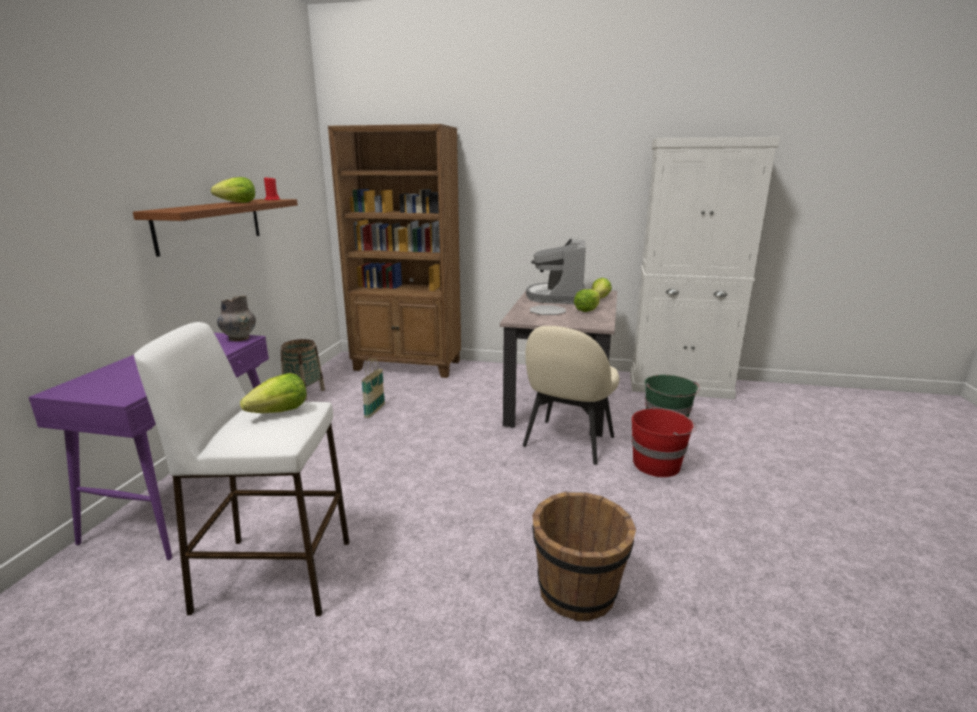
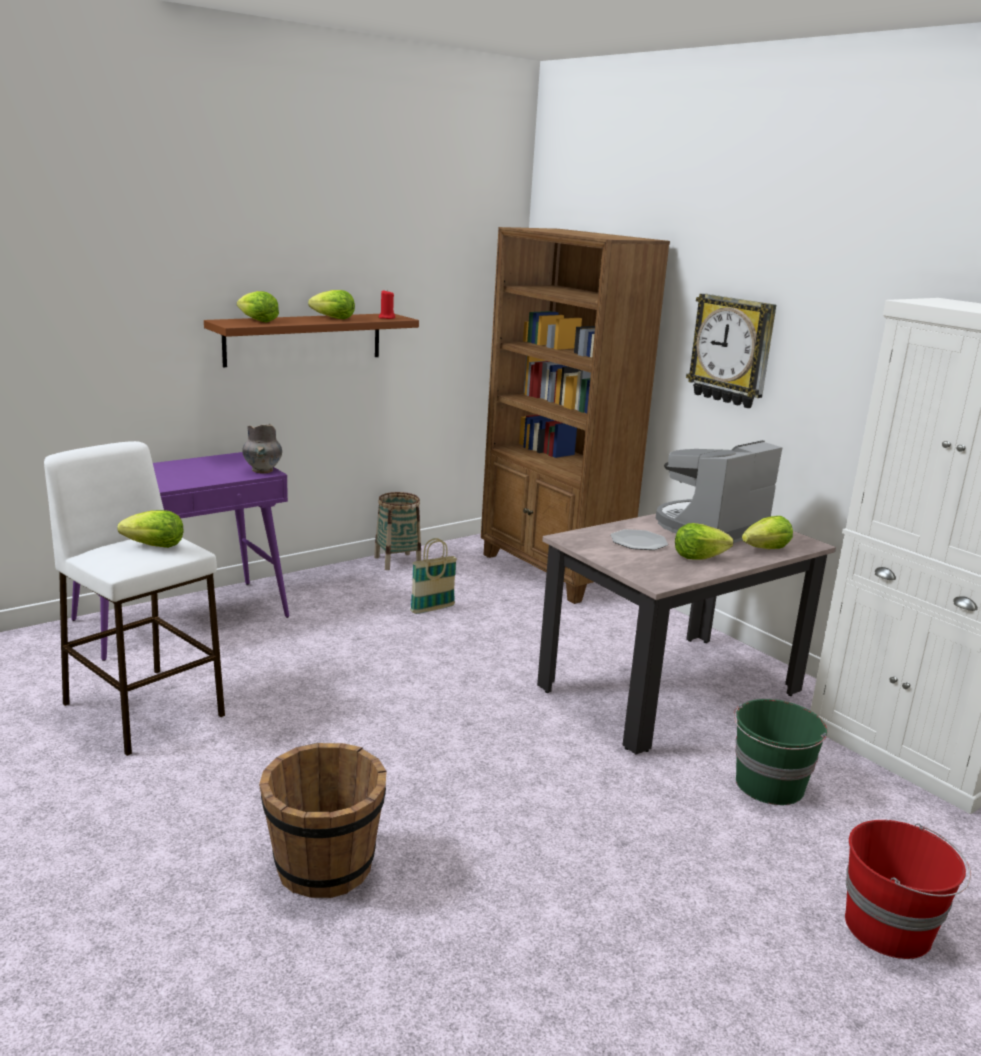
camera: 40 degrees right, 0 degrees up
(187, 208) = (258, 321): none -> lettuce
(515, 192) = (732, 350): none -> wall clock
(567, 442) = (581, 739): beige chair -> none
(657, 464) = (647, 820): red bucket -> red bucket (890, 928)

